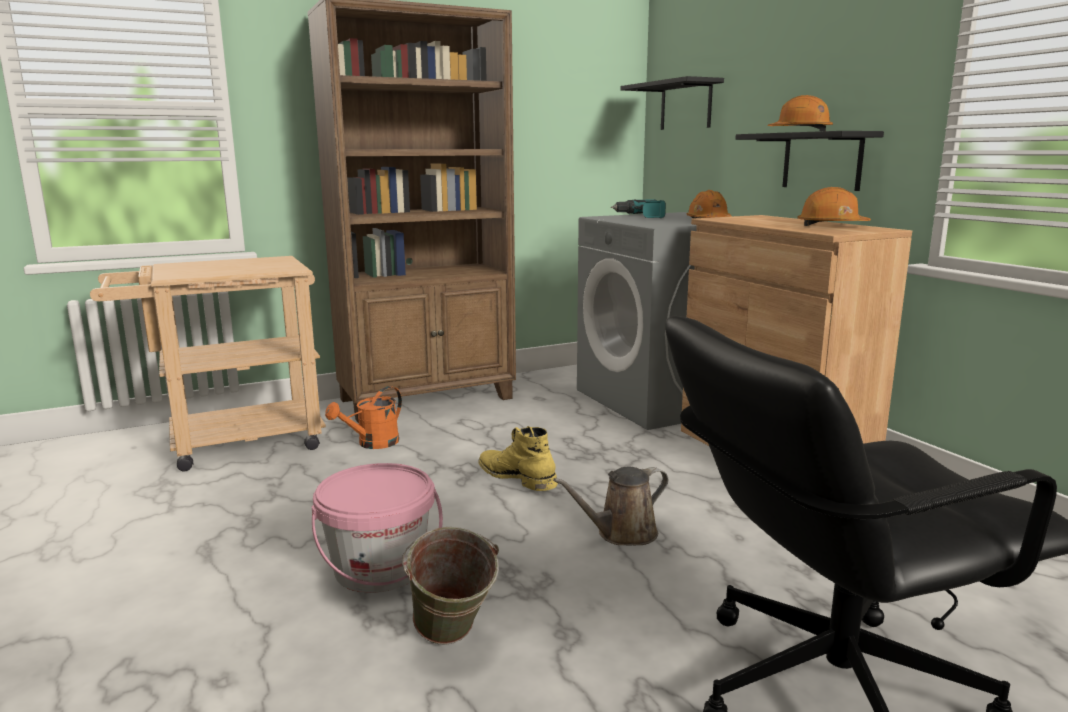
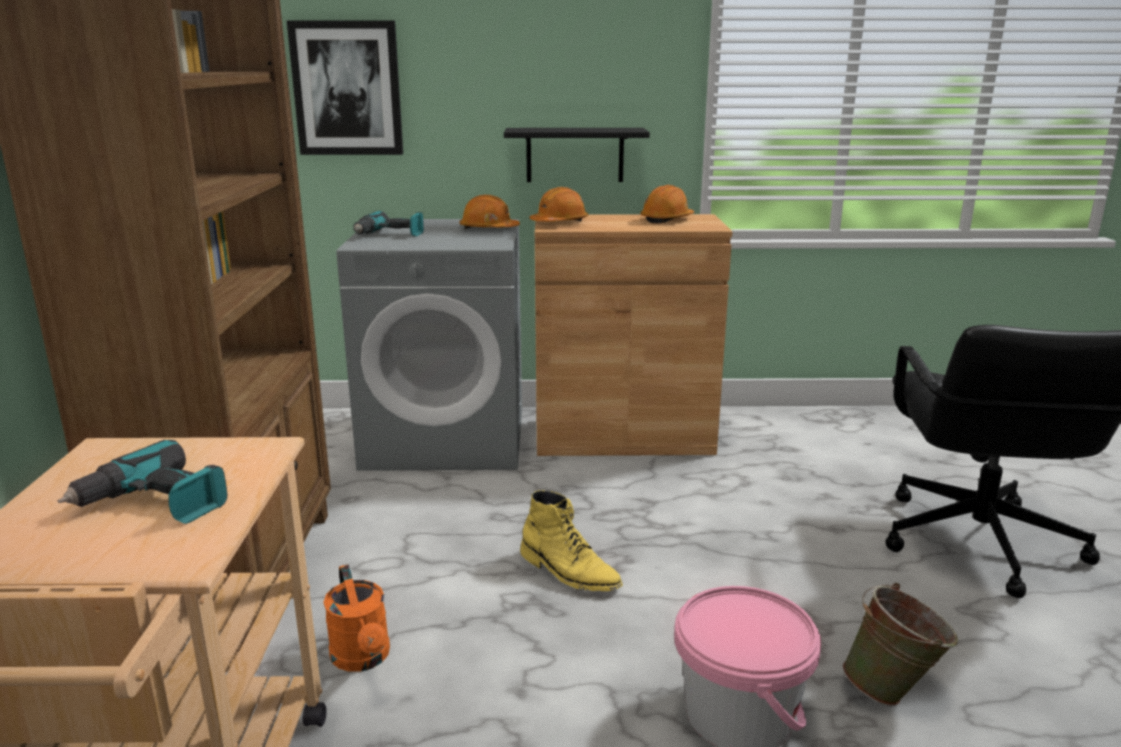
camera: 65 degrees left, 5 degrees up
(222, 268) = (154, 504): none -> power drill
(517, 476) = (569, 572): yellow boot -> yellow boot turned 120 degrees counterclockwise
(622, 534) = (734, 550): brown watering can -> none
(686, 106) = (347, 89): black shelf -> picture
(800, 132) = (579, 130): orange hard hat -> orange hard hat (559, 223)

